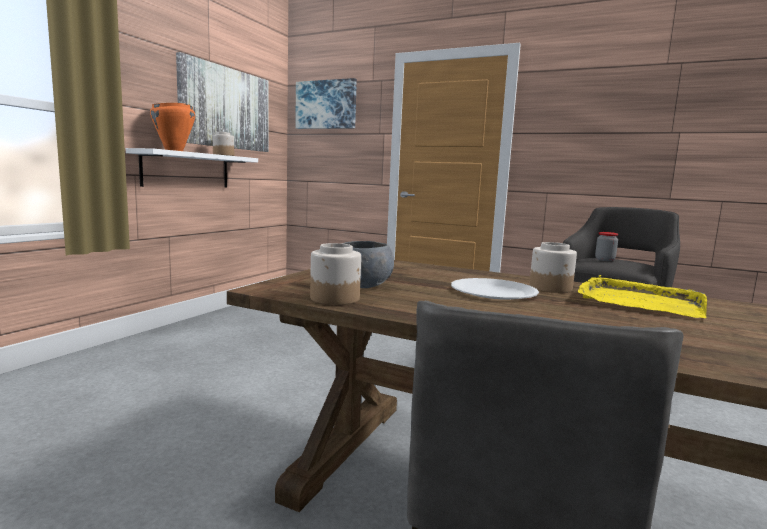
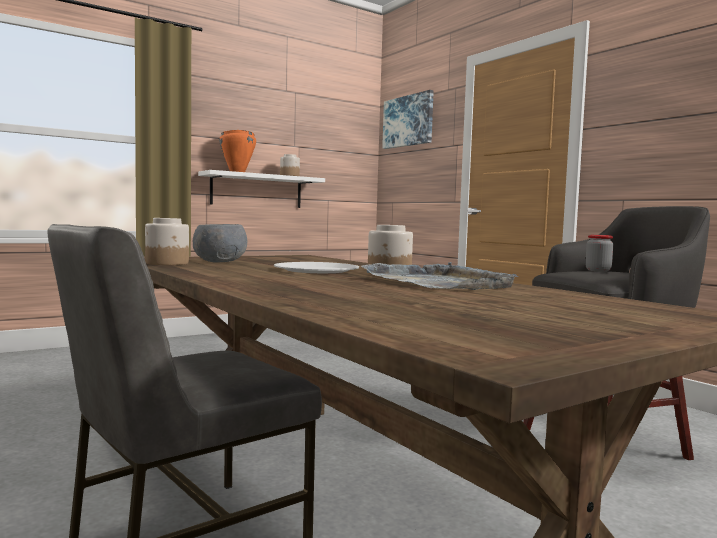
camera: 30 degrees right, 5 degrees down
(226, 108) = (302, 133): picture -> none
(639, 302) = (439, 283): yellow tray -> grey tray

